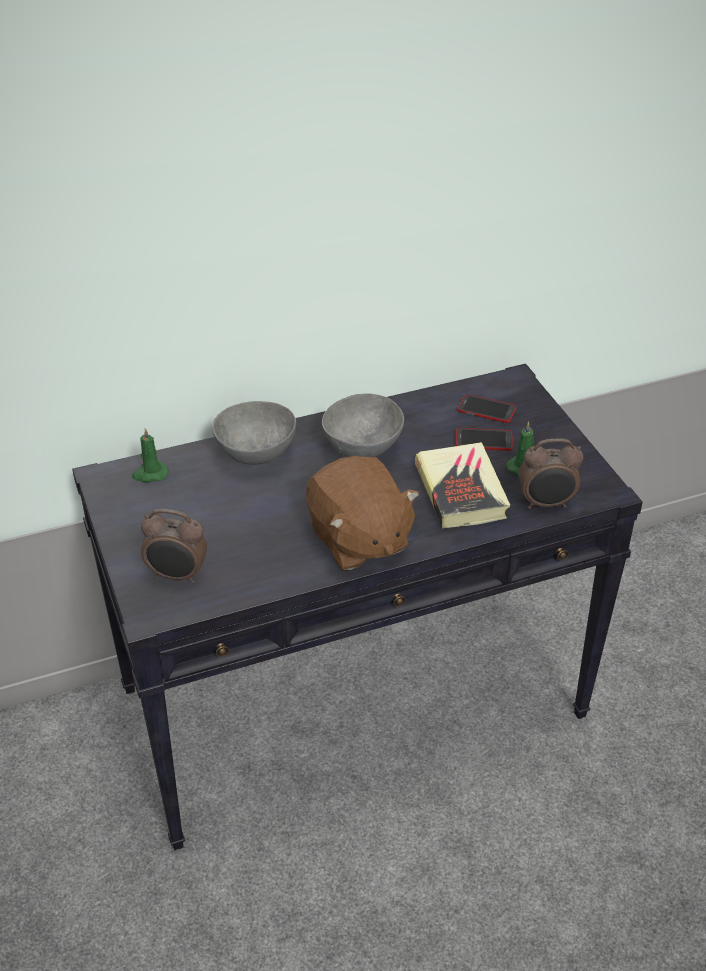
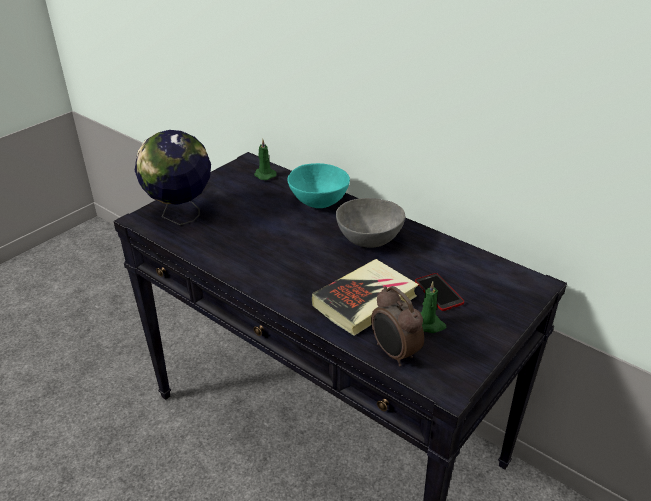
camera: 60 degrees right, 5 degrees down
(177, 576) = (180, 216): alarm clock -> globe
(257, 454) = (319, 202): grey bowl -> turquoise bowl
(358, 540) = (268, 271): brown plush toy -> none
(486, 410) = (479, 281): phone -> none

